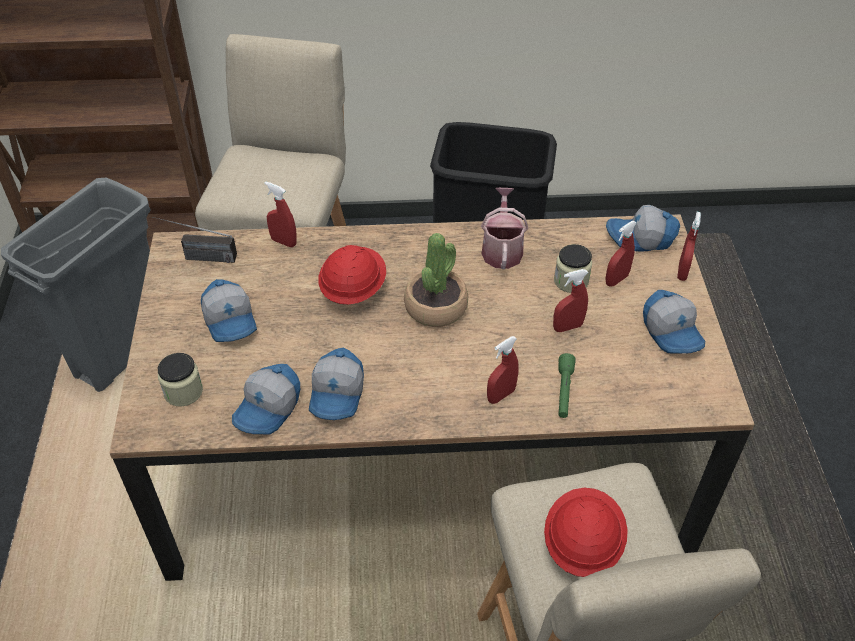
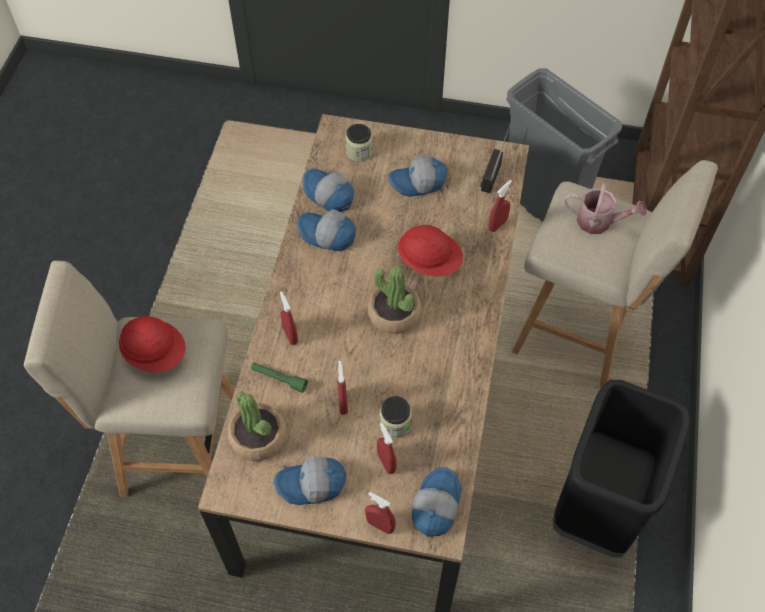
camera: 105 degrees right, 10 degrees up
(502, 249) = (449, 381): watering can -> watering can (599, 222)
(644, 391) = (258, 437): none -> potted plant

